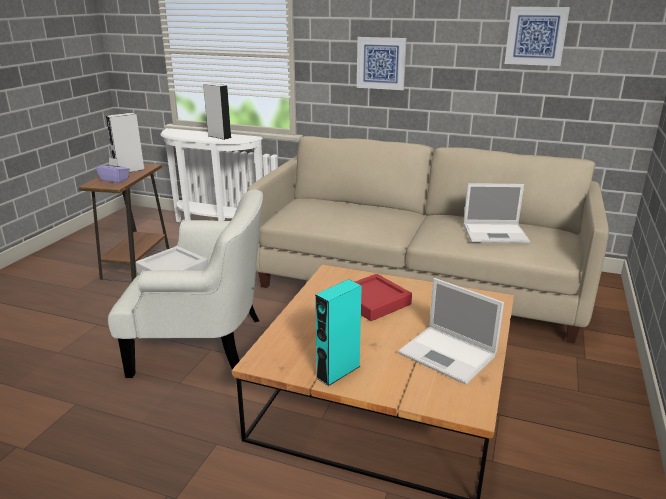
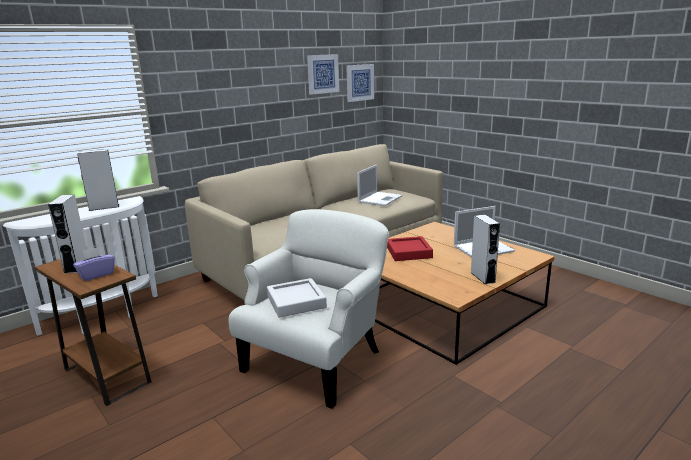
camera: 60 degrees left, 5 degrees down
(338, 372) = (482, 277): turquoise speaker -> grey speaker
(381, 63) = (228, 106): picture -> picture (359, 82)

